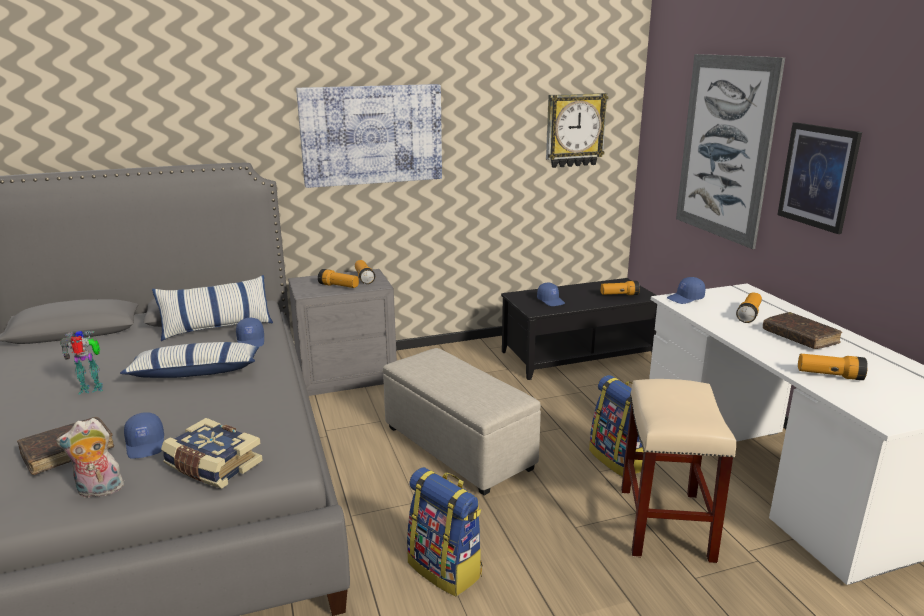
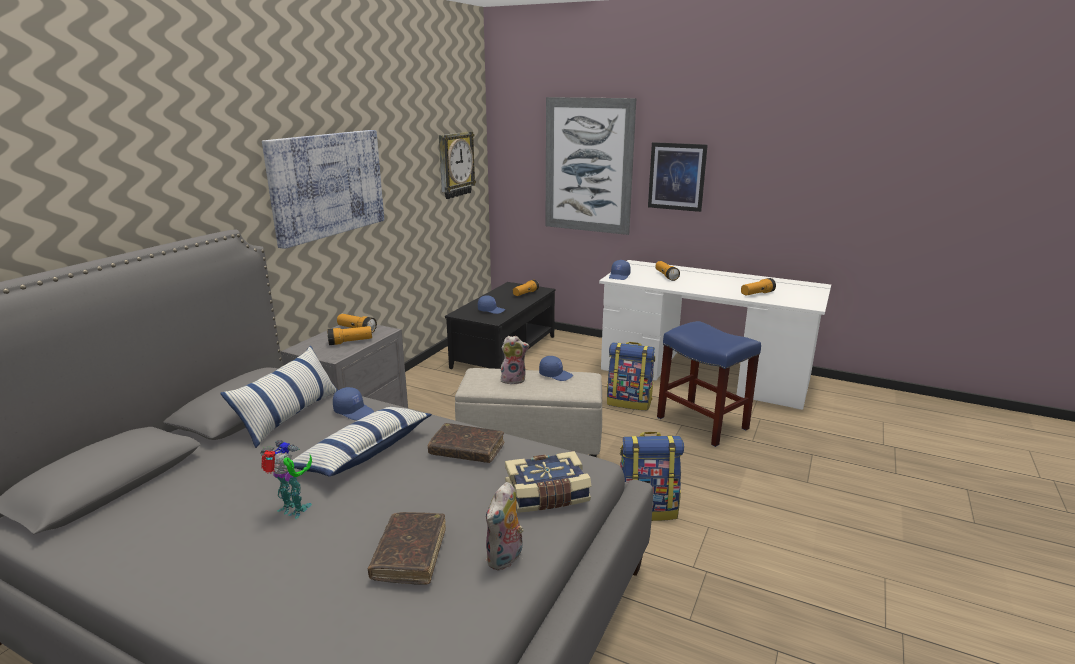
camera: 45 degrees left, 0 degrees up
(92, 389) = (293, 511): toy robot -> toy robot turned 90 degrees clockwise
(146, 445) = (459, 514): blue cap -> blue cap (556, 375)
(445, 372) = (513, 379): none -> plush toy
(664, 523) = (701, 423): beige stool -> blue stool
(800, 337) = (709, 280): brown book -> brown book (467, 450)

